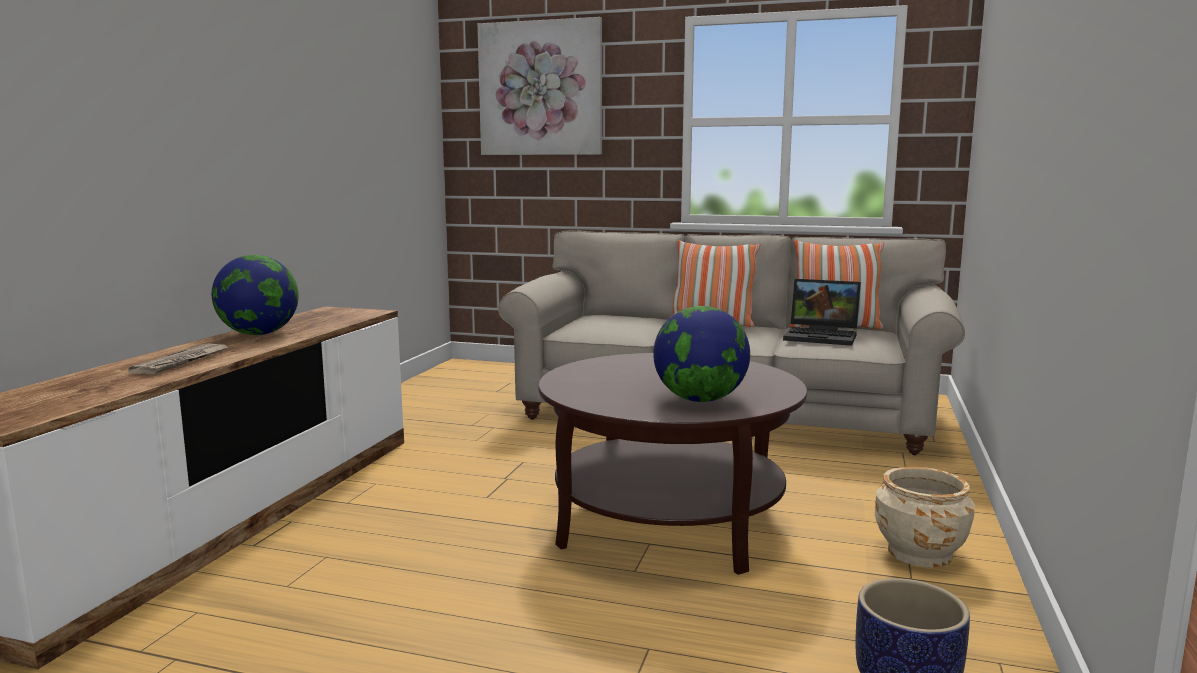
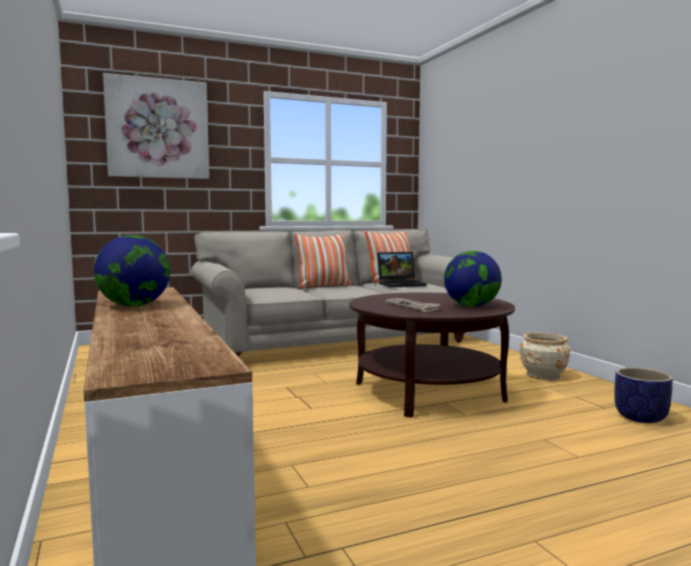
camera: 40 degrees left, 5 degrees down
(182, 362) = (159, 323): newspaper -> newspaper (413, 306)

